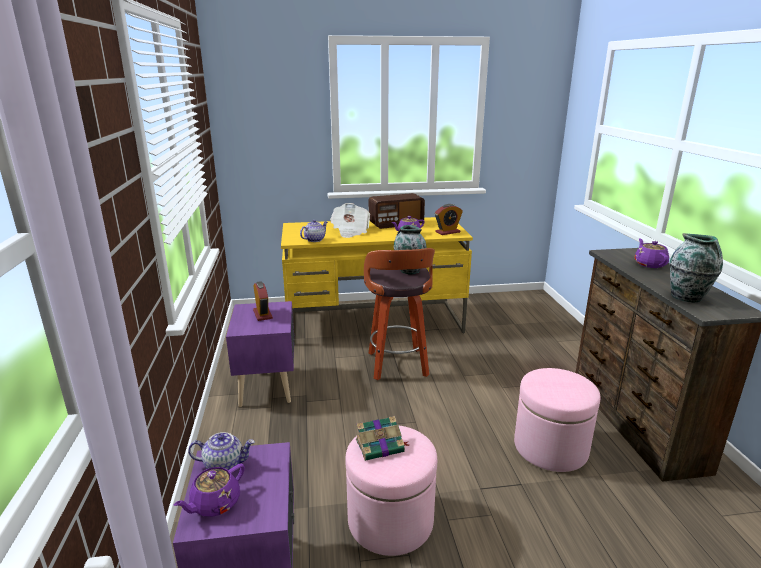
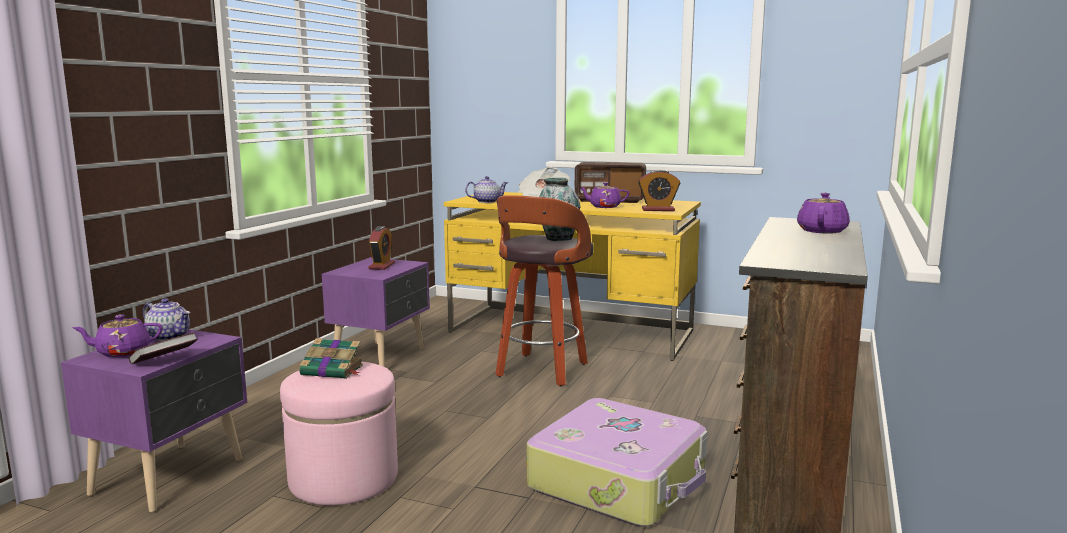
camera: 30 degrees right, 10 degrees down
(274, 499) = (164, 360): none -> book
(550, 447) = (619, 480): pink ottoman -> suitcase
(687, 297) = (783, 252): vase -> none

